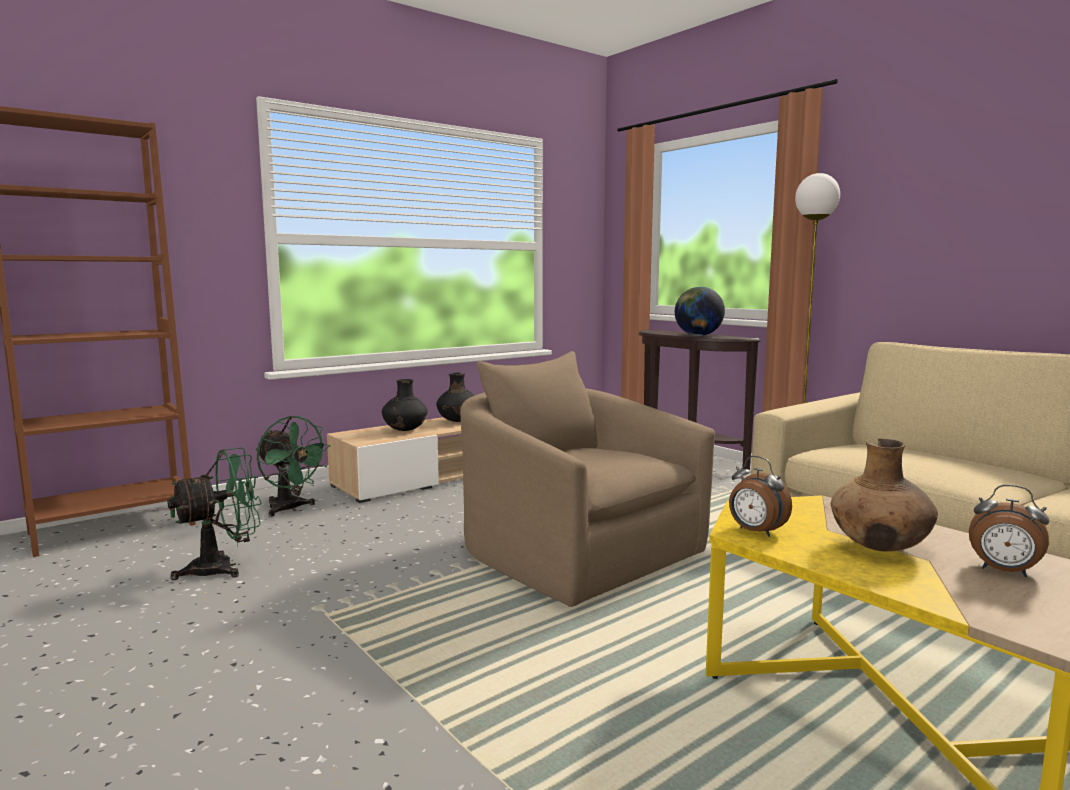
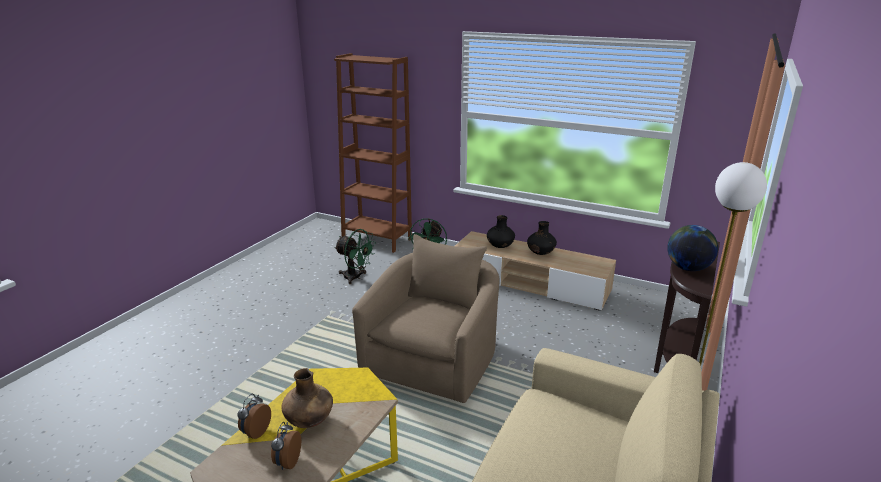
camera: 65 degrees right, 15 degrees up
(755, 532) = (317, 381): alarm clock -> alarm clock (255, 432)

